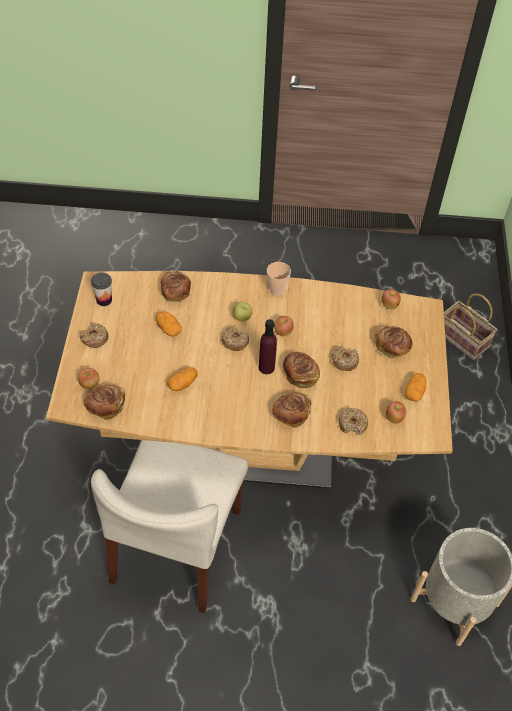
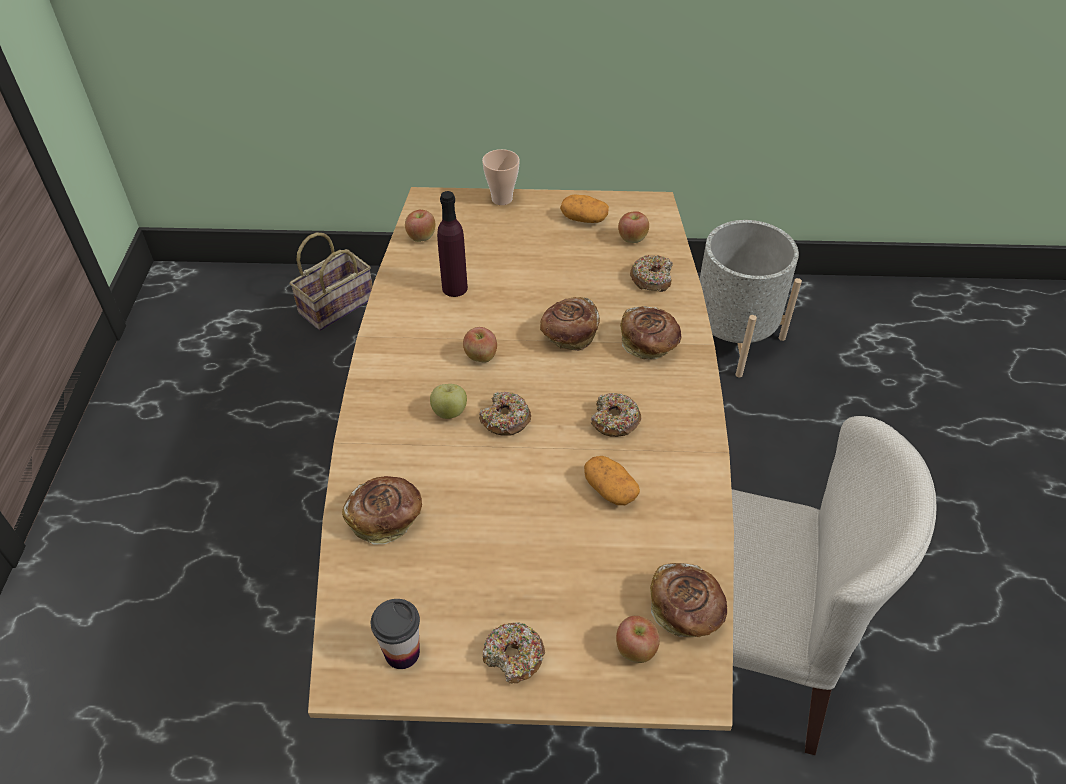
camera: 90 degrees left, 5 degrees down
(169, 329) = (480, 523): potato -> none
(266, 367) = (559, 376): purple bottle -> purple bottle (454, 288)
(277, 291) = (386, 367): cup -> cup (502, 199)
(344, 361) = (536, 286): donut -> donut (614, 421)
(392, 348) = (505, 237): bread -> none

